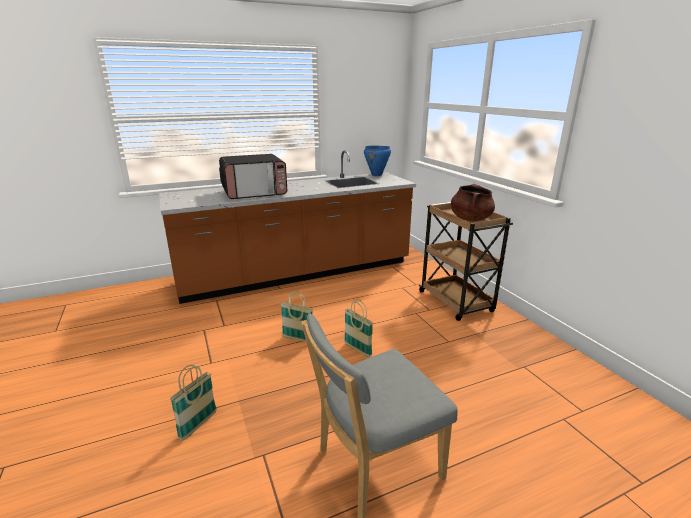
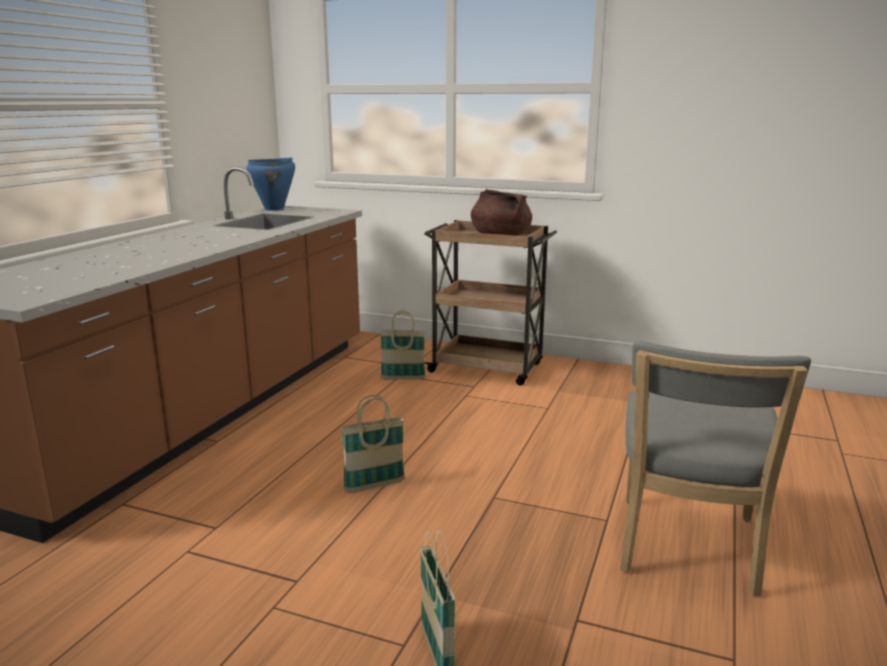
camera: 45 degrees left, 5 degrees down
(255, 193) = (142, 256): microwave -> none
(357, 349) = (472, 460): basket -> basket (403, 378)

